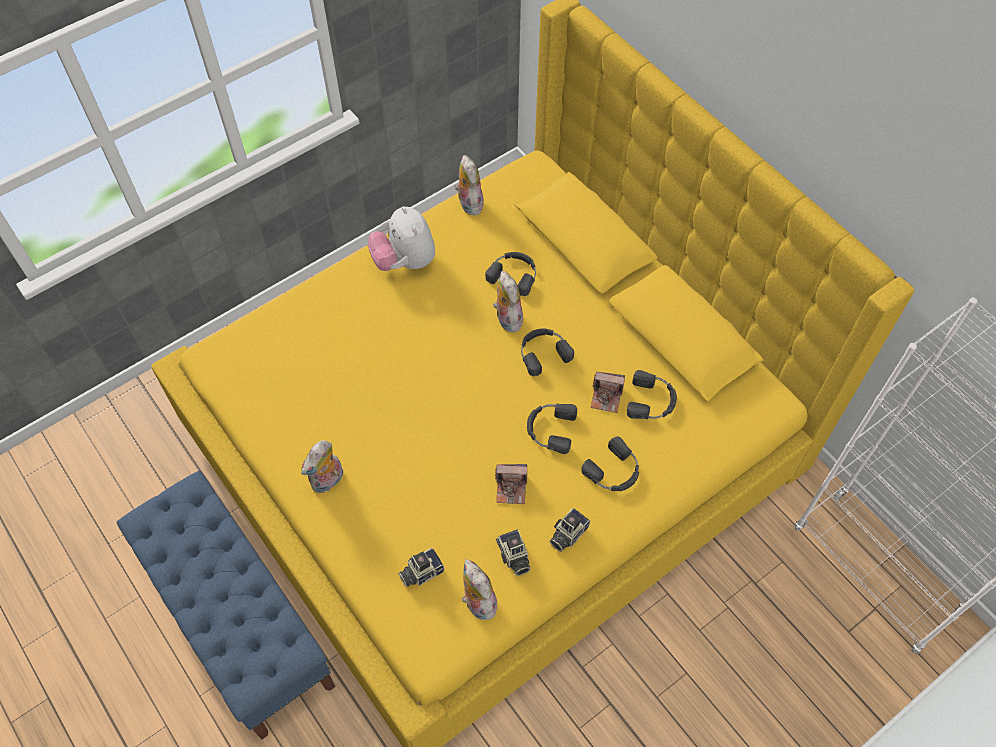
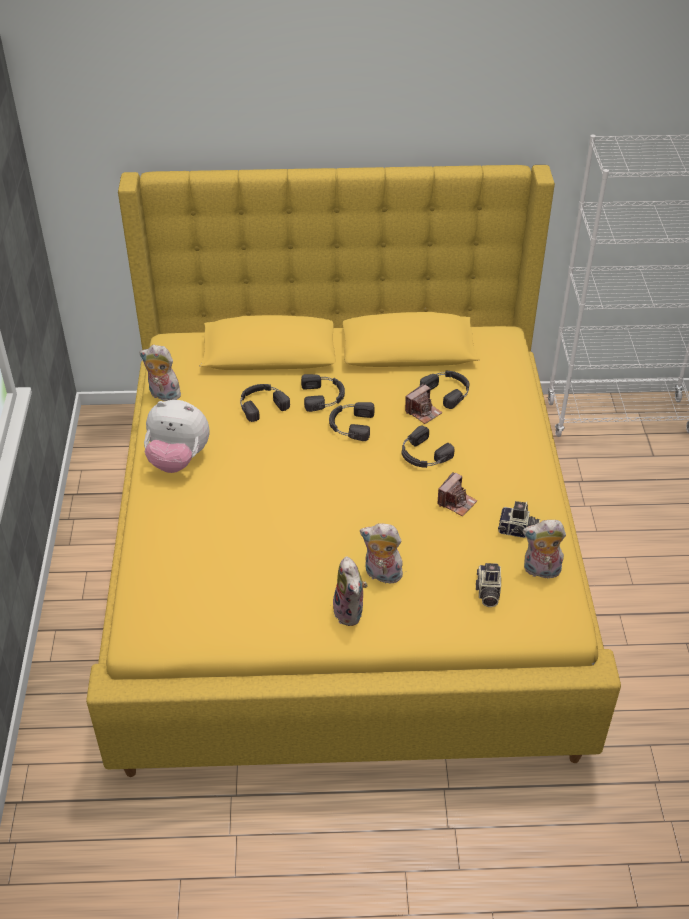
camera: 55 degrees left, 15 degrees down
(241, 621) = (358, 840): blue bench -> none
(507, 318) = (298, 428): plush toy -> plush toy (381, 575)
(567, 534) = (522, 491): camera -> none
(614, 471) = (490, 440): black headphones -> black headphones (323, 396)

